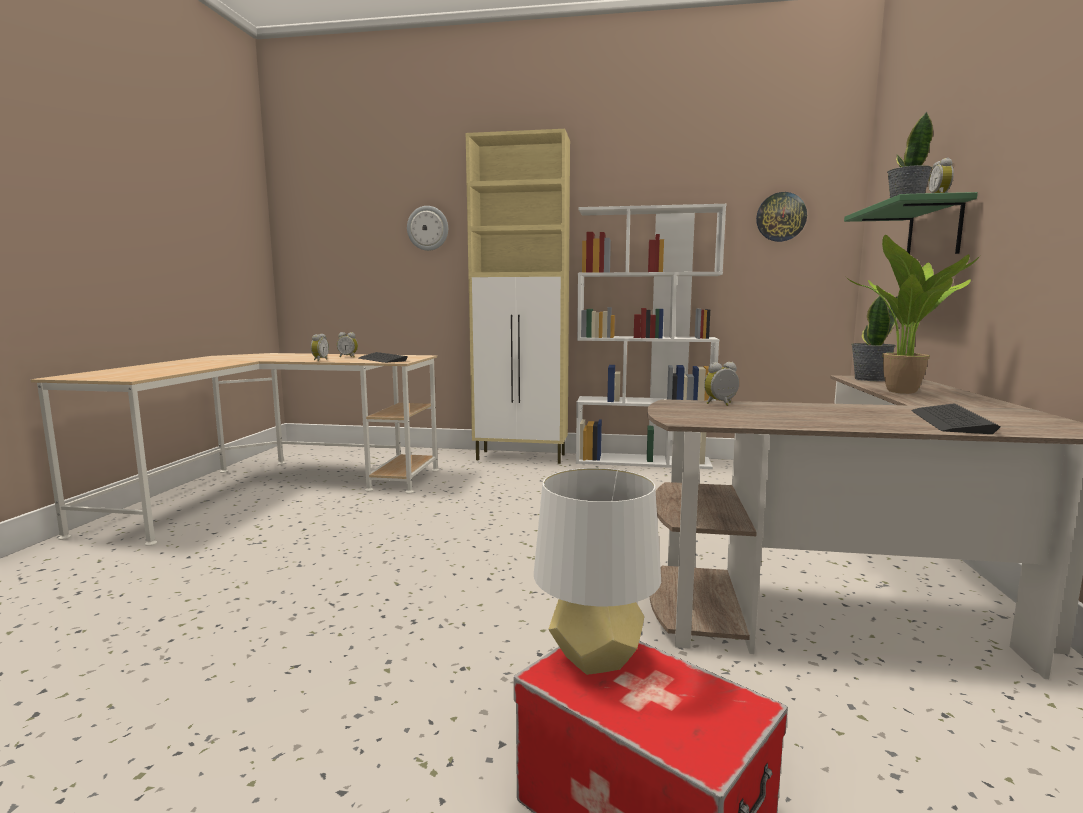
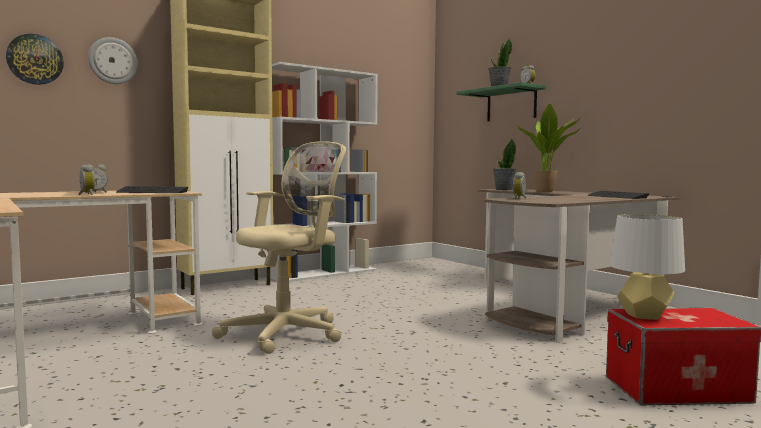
camera: 45 degrees left, 5 degrees down
(444, 522) = (288, 333): none -> beige office chair
(781, 217) = (394, 87): wall clock -> wall clock (35, 59)

